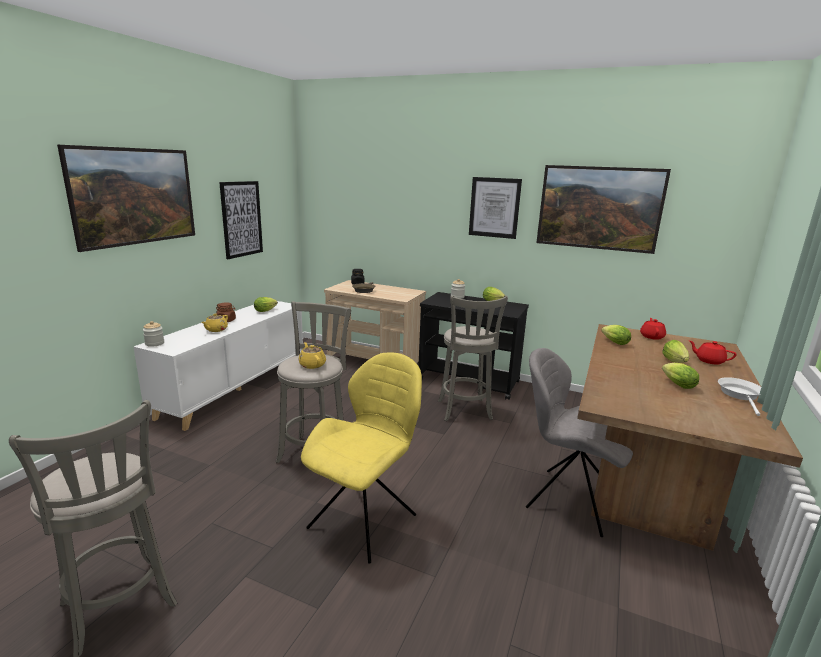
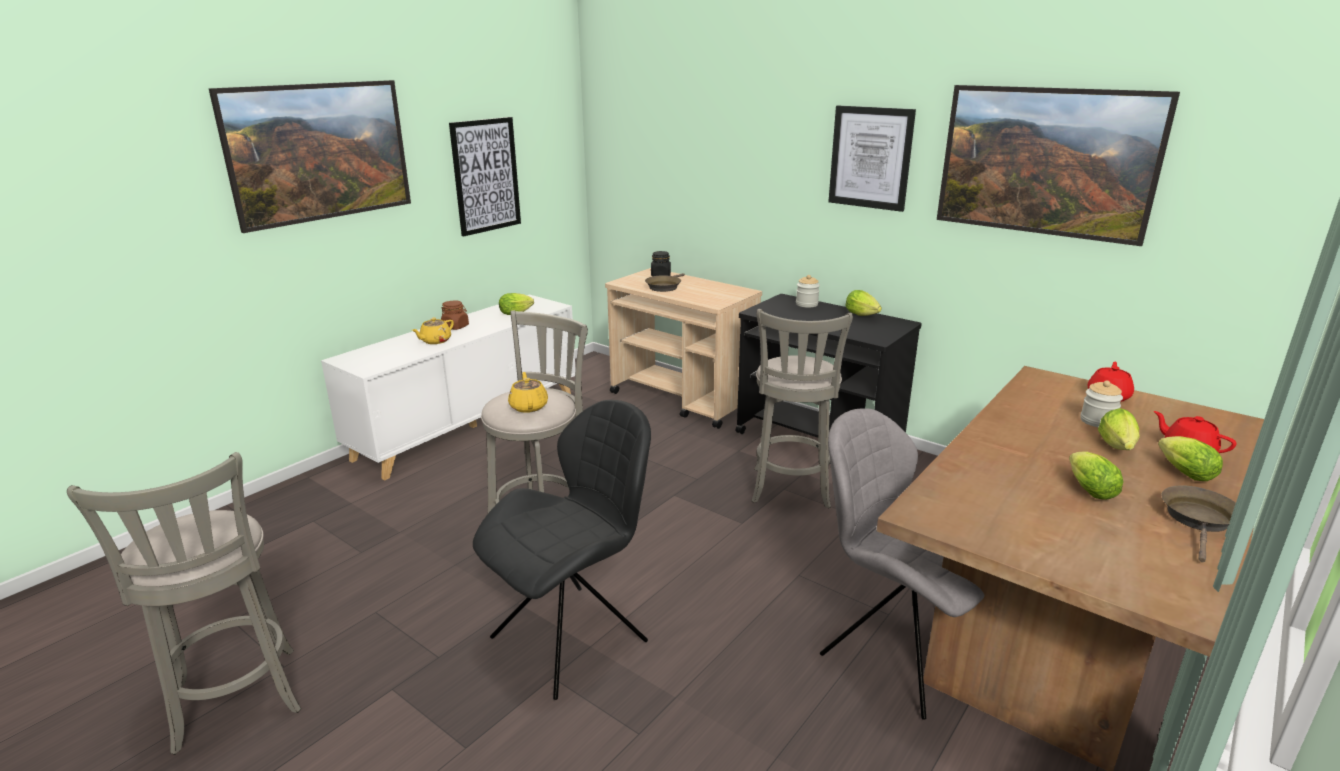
camera: 15 degrees right, 5 degrees up
(154, 343) = (348, 357): jar -> jar (1097, 421)
(365, 519) = (574, 637): yellow chair -> black chair
(613, 342) = (1026, 402): lettuce -> lettuce (1182, 472)
(740, 395) = (1199, 520): white frying pan -> brown frying pan

